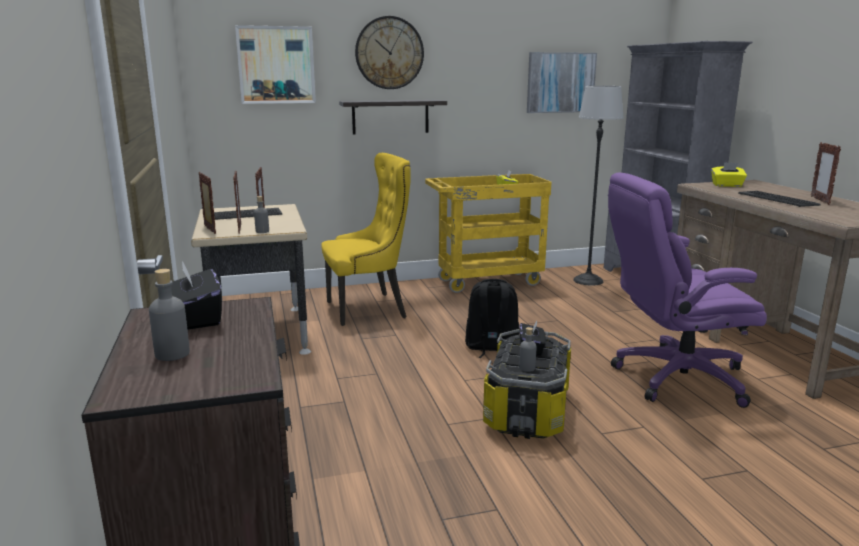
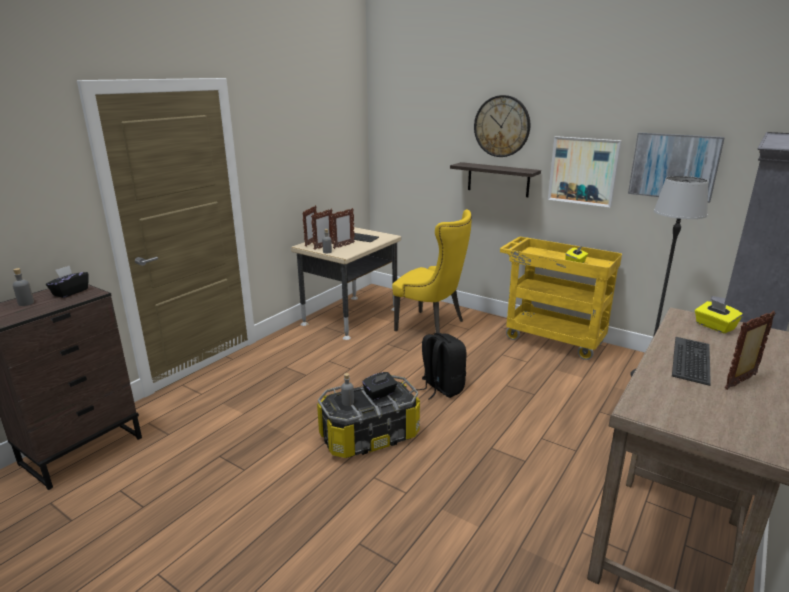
camera: 50 degrees right, 5 degrees up
(276, 65) = (421, 131): picture -> picture (583, 171)
(671, 378) = (508, 481): purple office chair -> none

